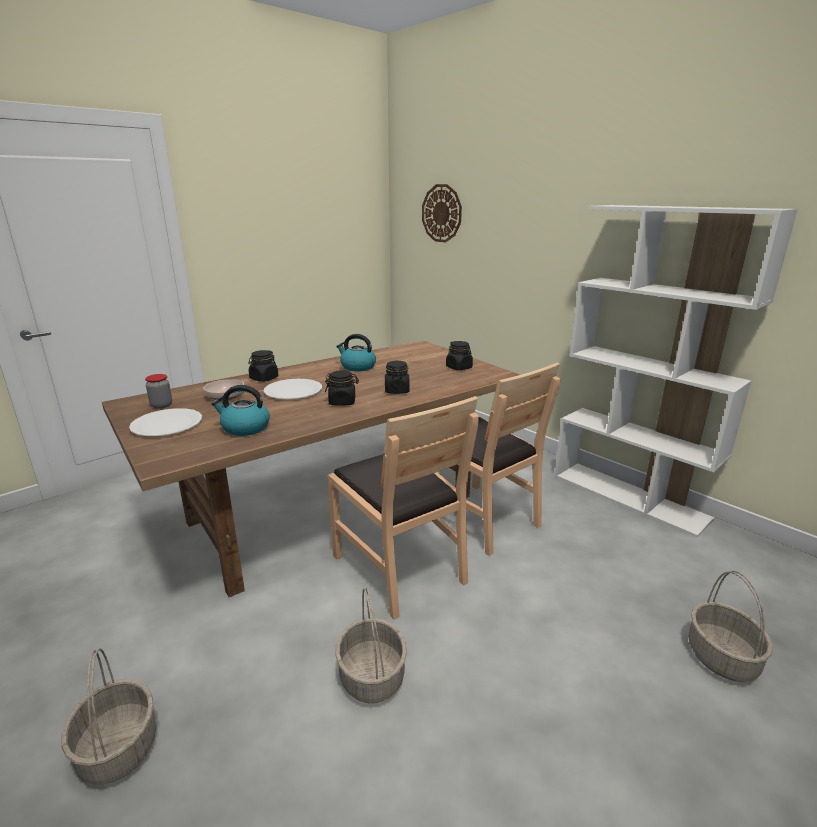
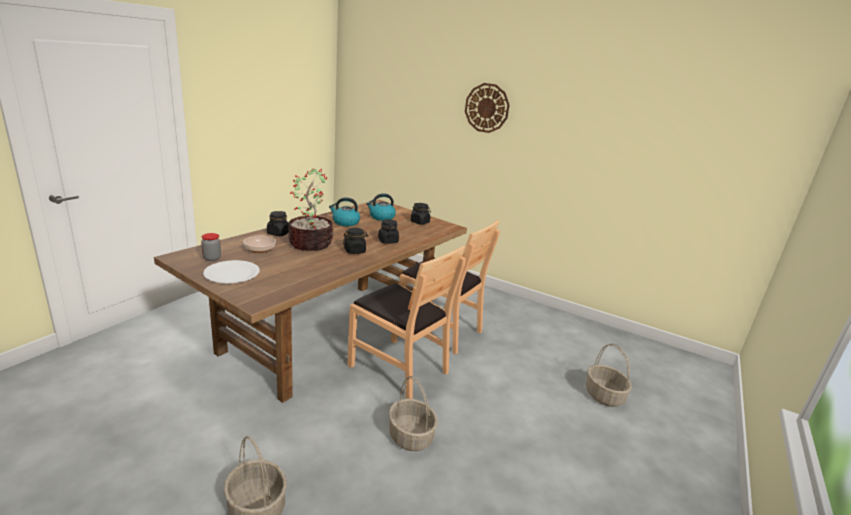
camera: 20 degrees left, 0 degrees up
(245, 428) = (297, 273): kettle -> kettle (381, 217)
(293, 391) = (310, 243): white plate -> potted plant
(441, 213) = (385, 100): wall clock -> wall clock (487, 108)
(629, 496) = (530, 308): white bookcase -> none

